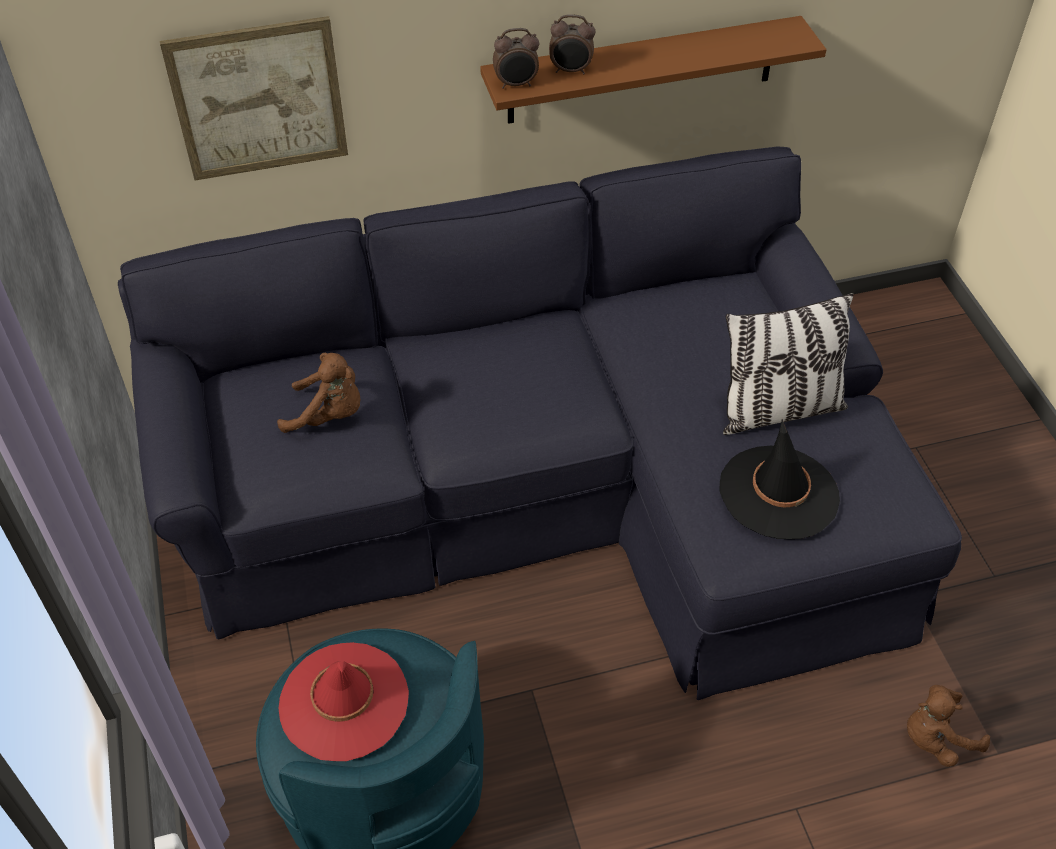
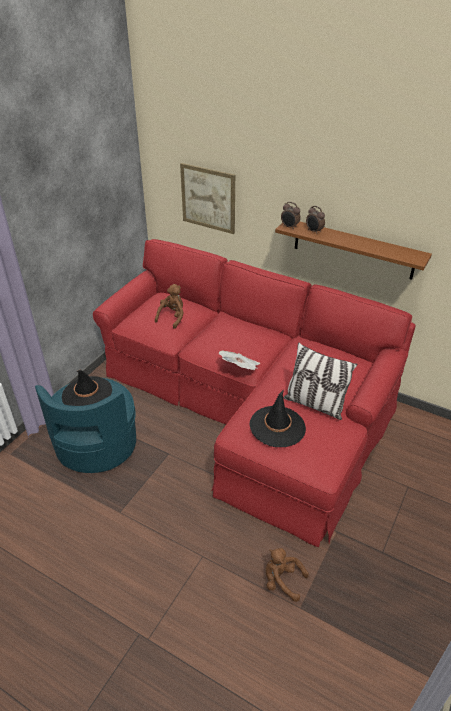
camera: 45 degrees right, 10 degrees down
(329, 415) = (172, 317): brown plush toy -> brown plush toy turned 120 degrees counterclockwise
(344, 702) = (87, 393): red hat -> black hat
(554, 490) = (250, 406): black sofa -> red sofa
(582, 431) = (240, 368): none -> newspaper

